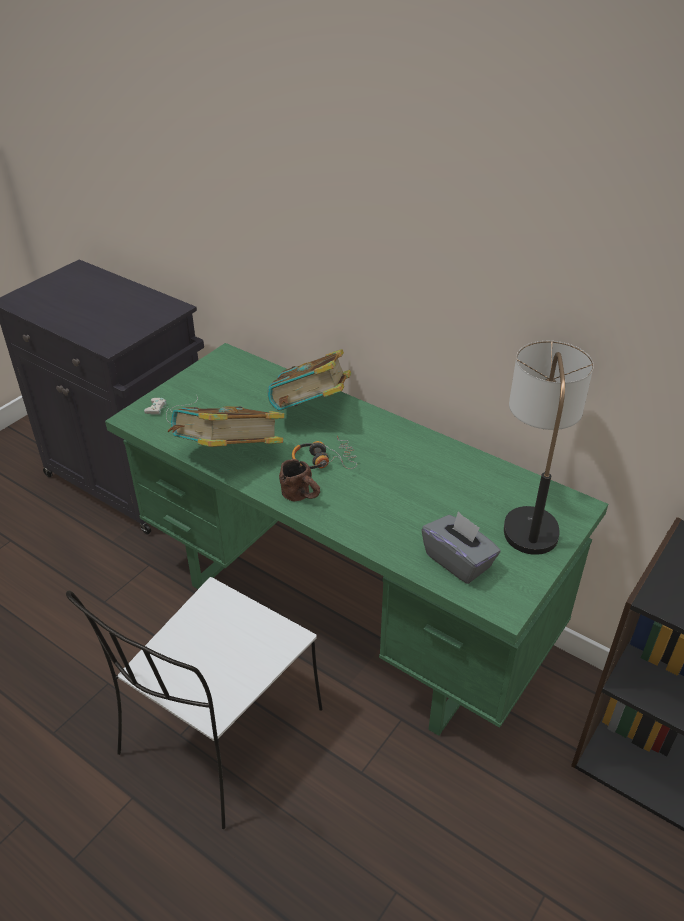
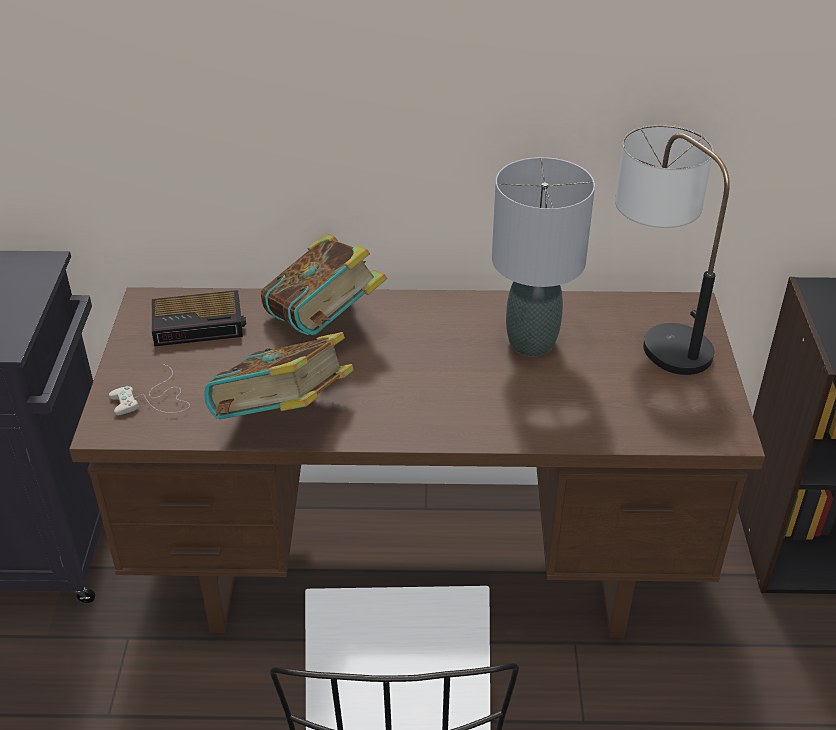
camera: 35 degrees left, 0 degrees up
(241, 380) = (200, 324): none -> alarm clock
(302, 497) = (419, 424): brown mug -> none
(323, 460) = (399, 374): headphones -> none
(345, 614) = (421, 567): green desk -> brown desk
(430, 480) = (532, 343): none -> grey table lamp
(458, 561) = (644, 412): grey tissue box -> none

